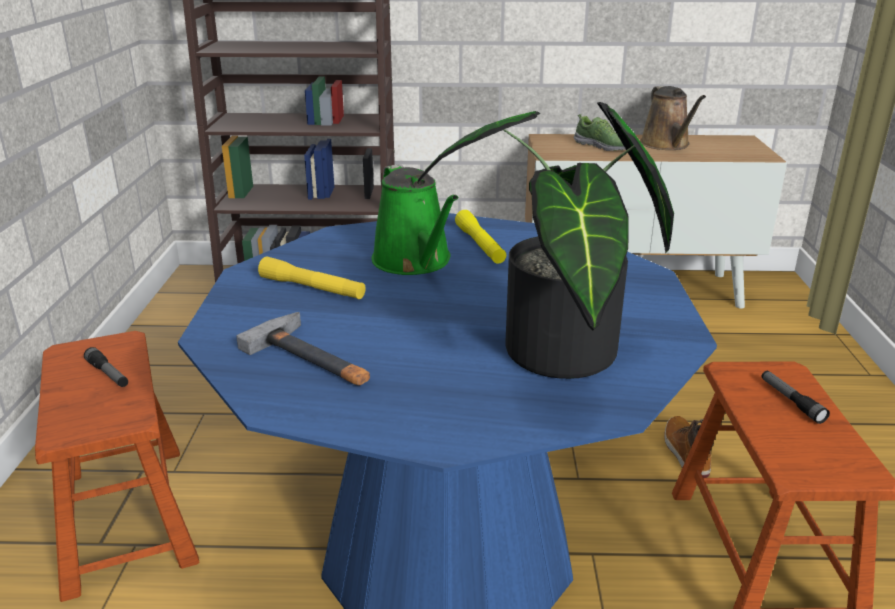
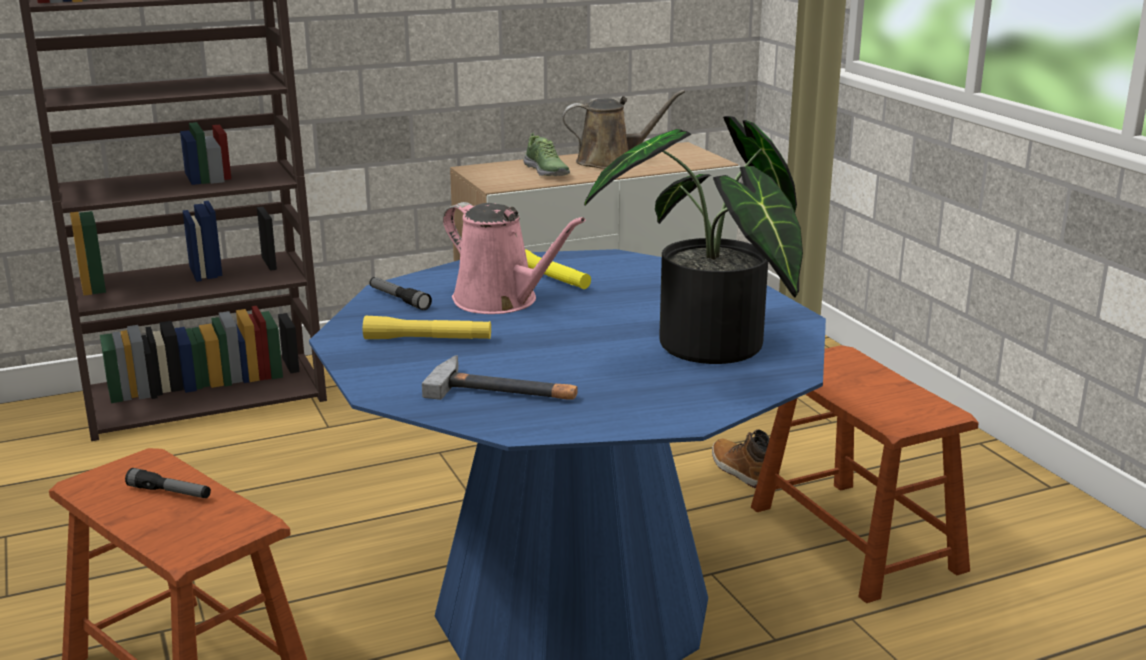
camera: 25 degrees left, 5 degrees down
(415, 262) = (501, 301): green watering can -> pink watering can
(603, 147) = (546, 171): shoe -> shoe turned 45 degrees clockwise
(667, 145) = (611, 162): brown watering can -> brown watering can turned 60 degrees counterclockwise
(791, 401) = (860, 375): flashlight -> flashlight (399, 299)

